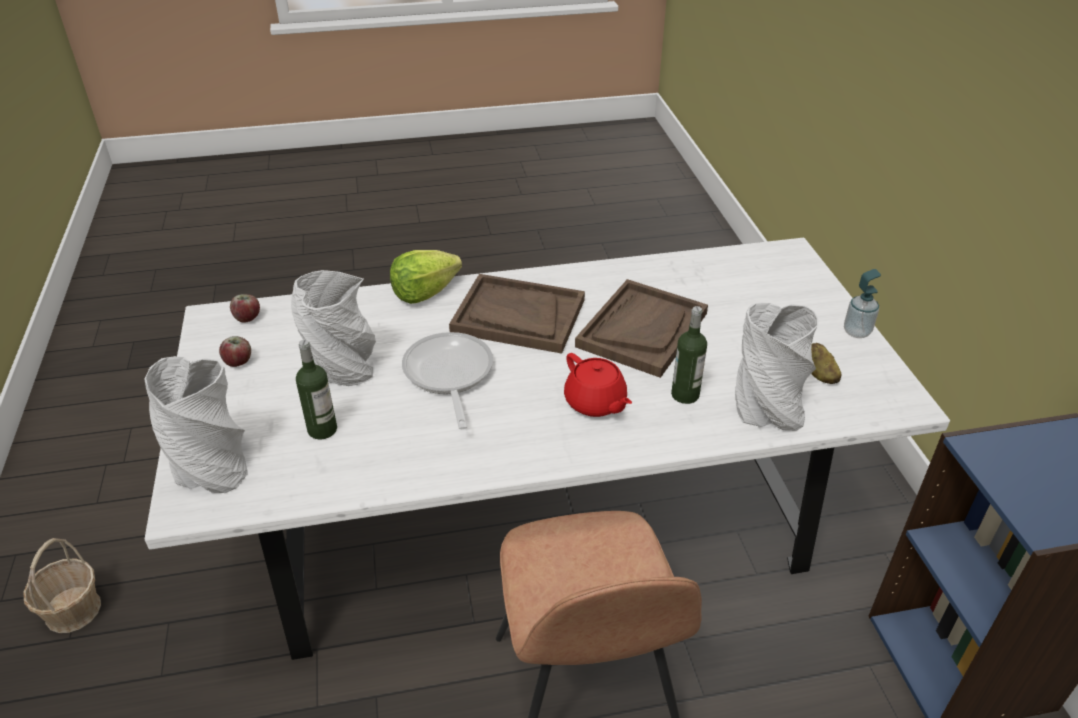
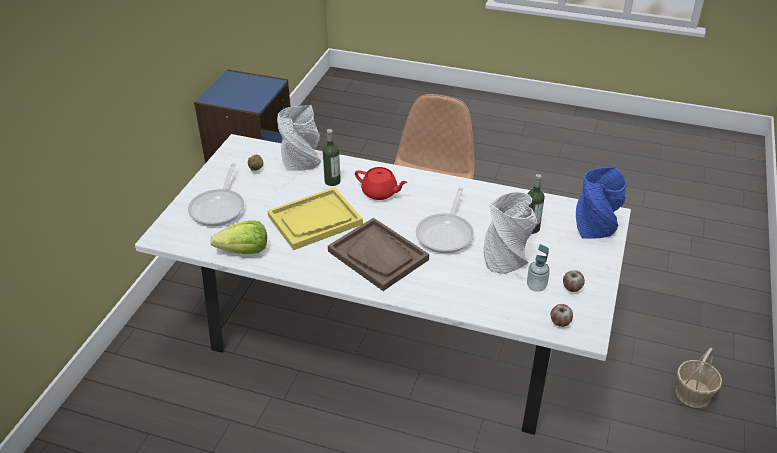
camera: 150 degrees left, 0 degrees up
(211, 467) = (595, 229): grey vase -> blue vase
(424, 292) = (426, 297): lettuce -> lettuce (244, 251)
(595, 403) = (380, 193): red teapot -> red teapot turned 120 degrees clockwise
(642, 329) = (315, 220): brown tray -> yellow tray
(779, 302) = (219, 207): none -> frying pan
(856, 332) = (206, 178): soap dispenser -> soap dispenser (536, 286)

